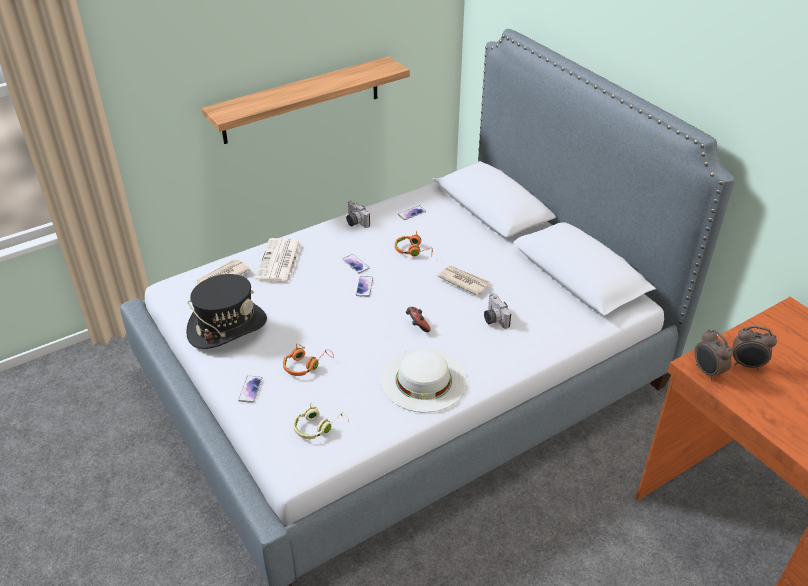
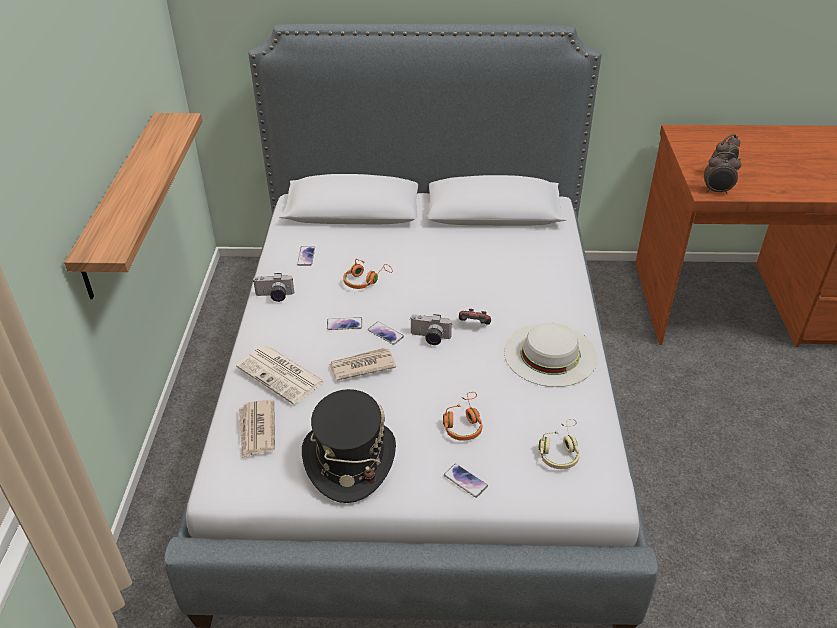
camera: 55 degrees left, 0 degrees up
(463, 281) = (440, 272): newspaper -> newspaper (361, 366)
(493, 318) = (506, 279): camera -> camera (430, 338)

